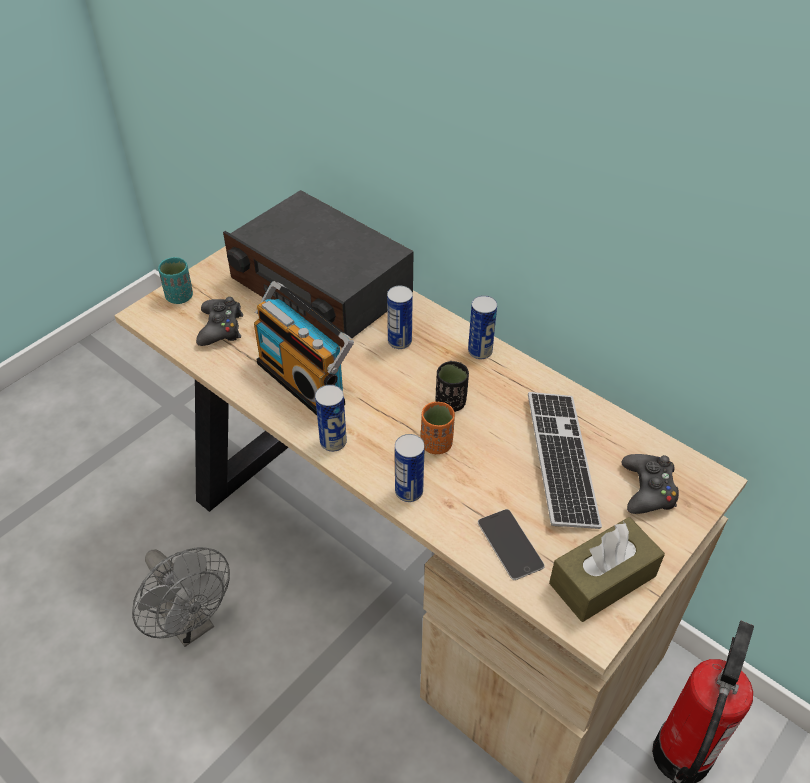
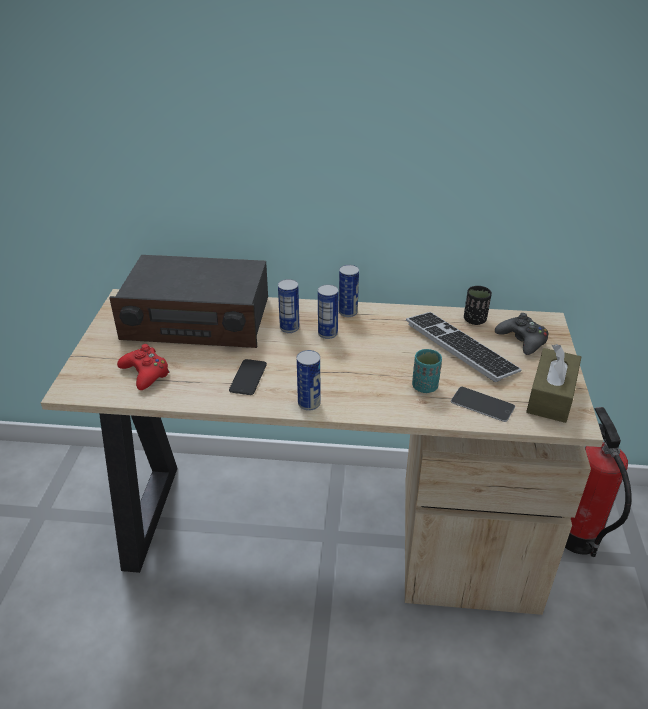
camera: 35 degrees left, 10 degrees down
(179, 297) = (88, 368): turquoise cup -> turquoise cup (425, 386)
(191, 624) = (193, 661): grey fan -> none
(221, 328) = (145, 373): black game controller -> red game controller
(305, 381) = (248, 377): radio -> phone
(409, 491) = (391, 407): can -> can (327, 333)
(436, 444) = (378, 373): orange cup -> none
(450, 403) = (361, 347): black cup -> black cup (475, 320)

